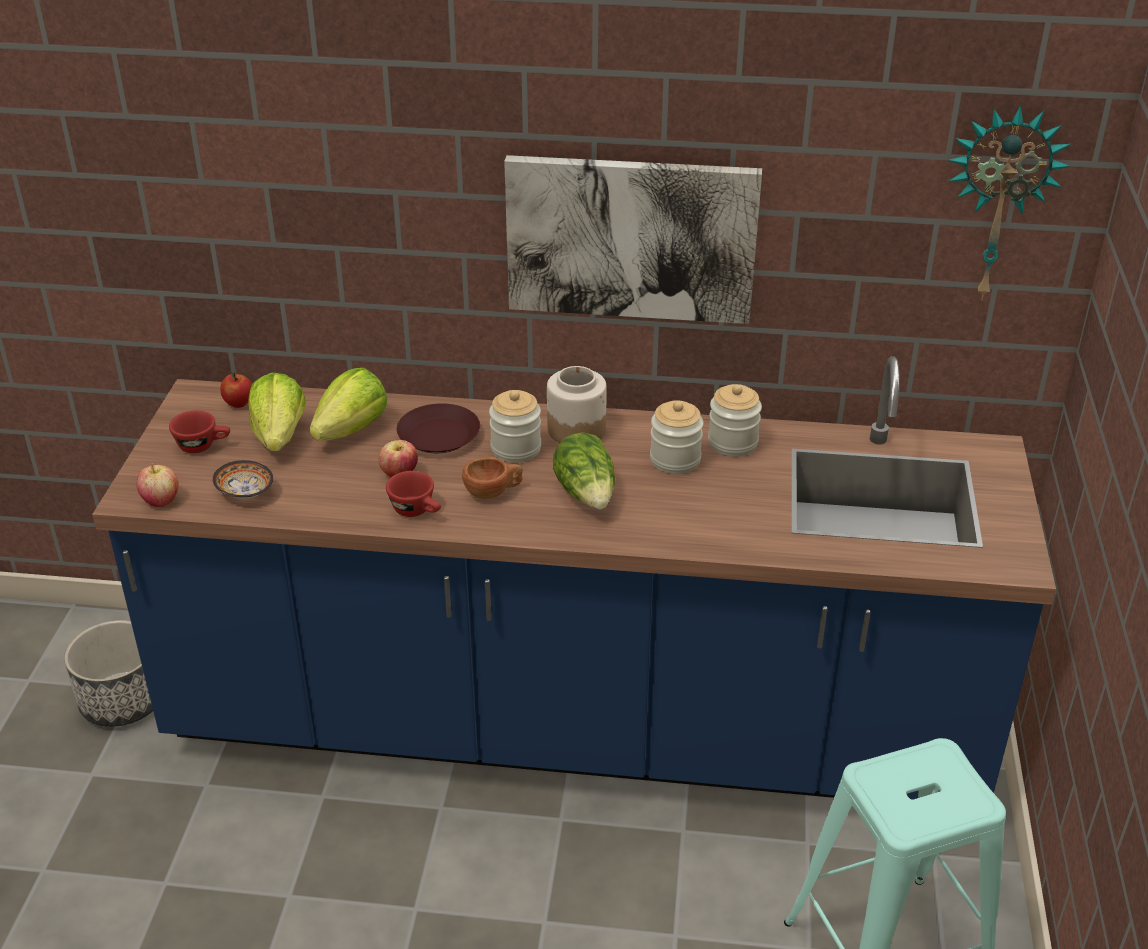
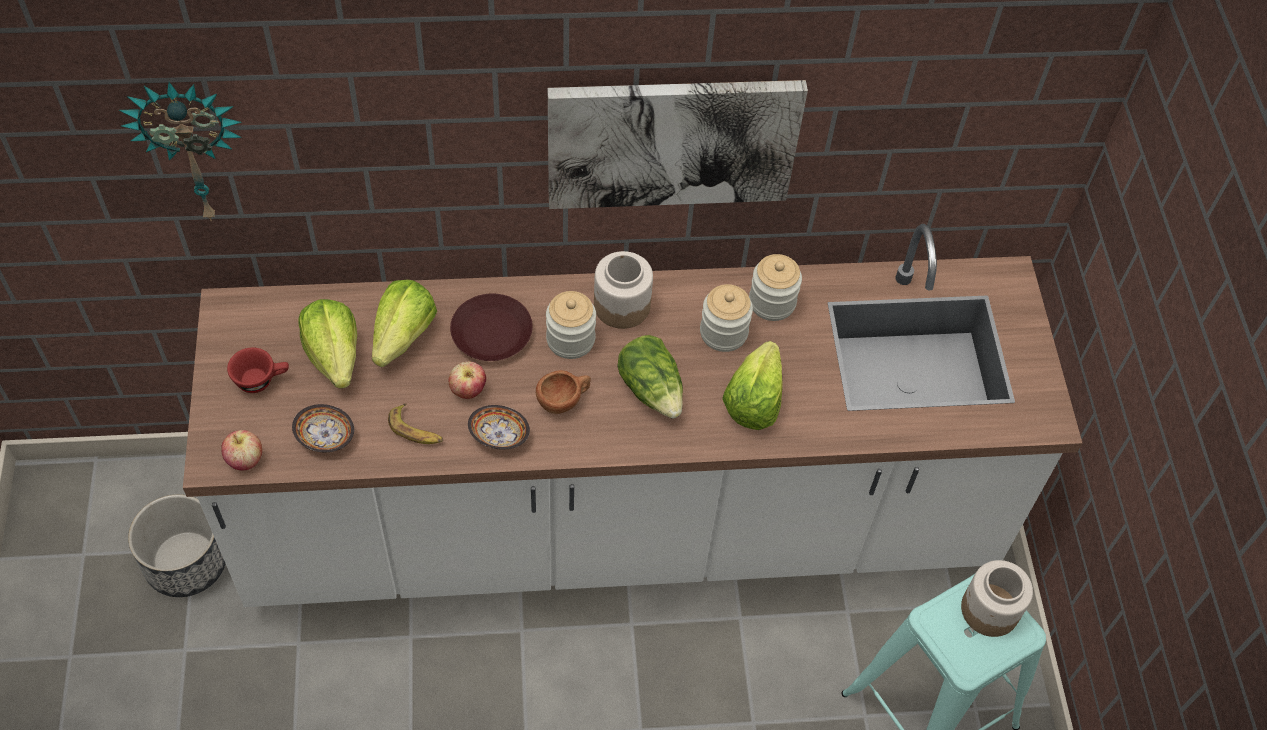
camera: 15 degrees left, 20 degrees up
(239, 403) = (278, 316): apple -> none
(336, 498) = (416, 430): none -> banana
(417, 511) = (499, 435): red cup -> bowl
(574, 727) = (621, 524): blue counter -> white counter
(691, 514) = (753, 401): none -> lettuce
(940, 776) = (989, 610): none -> jar
(999, 202) = (1029, 89): wall clock -> wall clock (191, 148)

